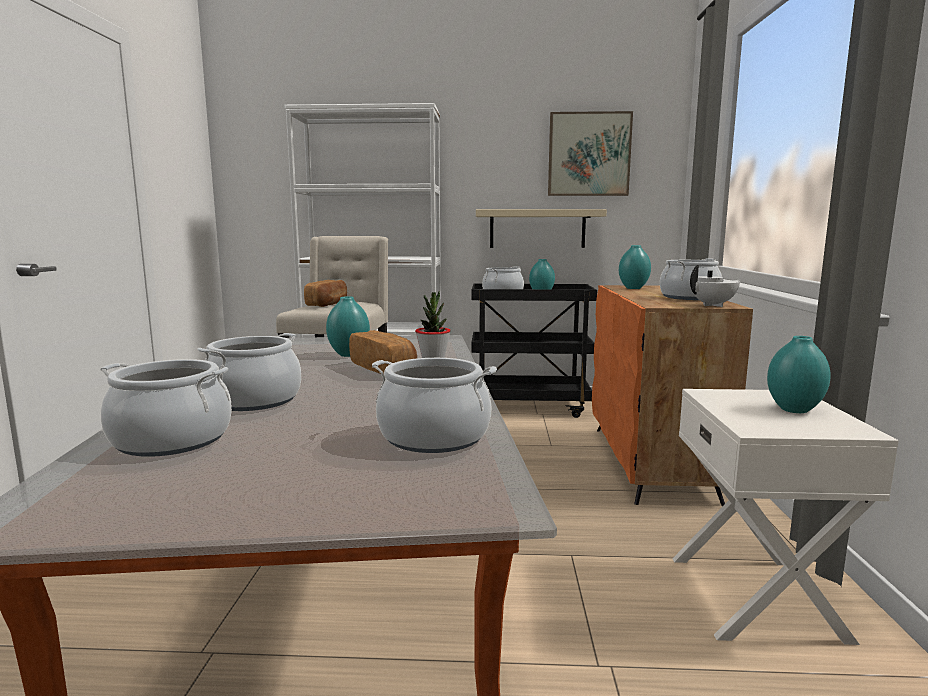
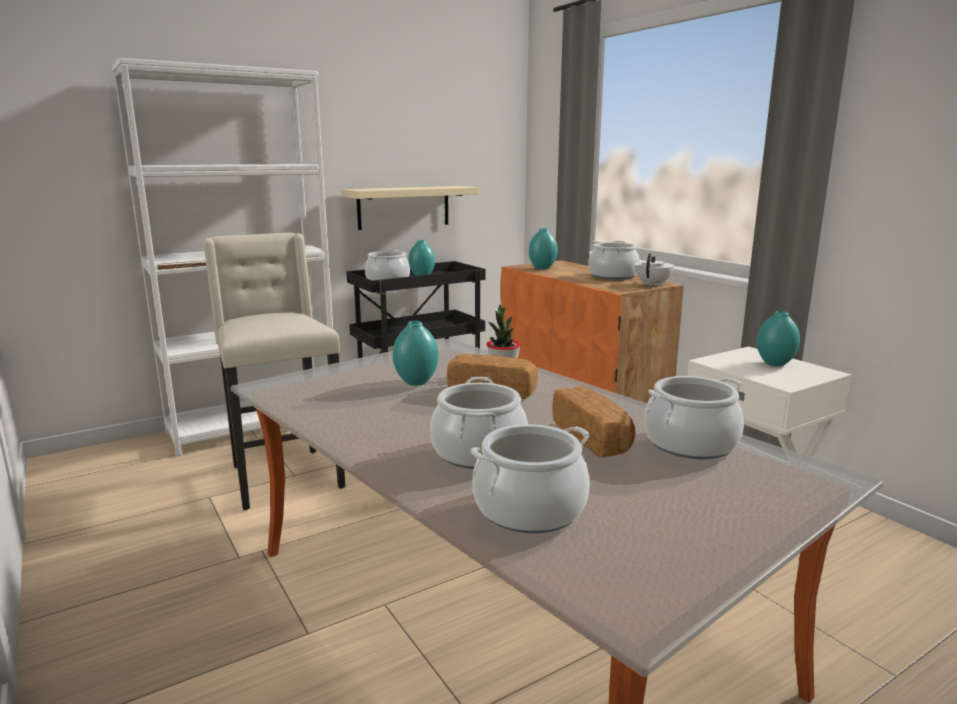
camera: 35 degrees left, 5 degrees up
(328, 304) = (261, 322): bread -> bread (593, 438)
(589, 154) = (447, 129): picture -> none

